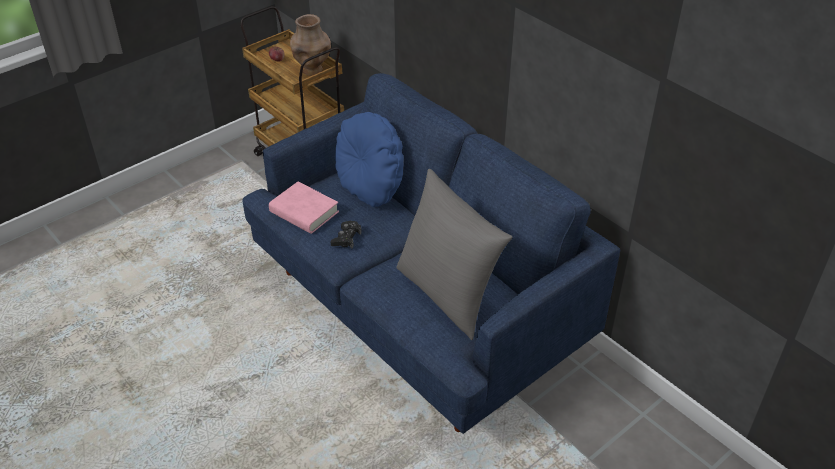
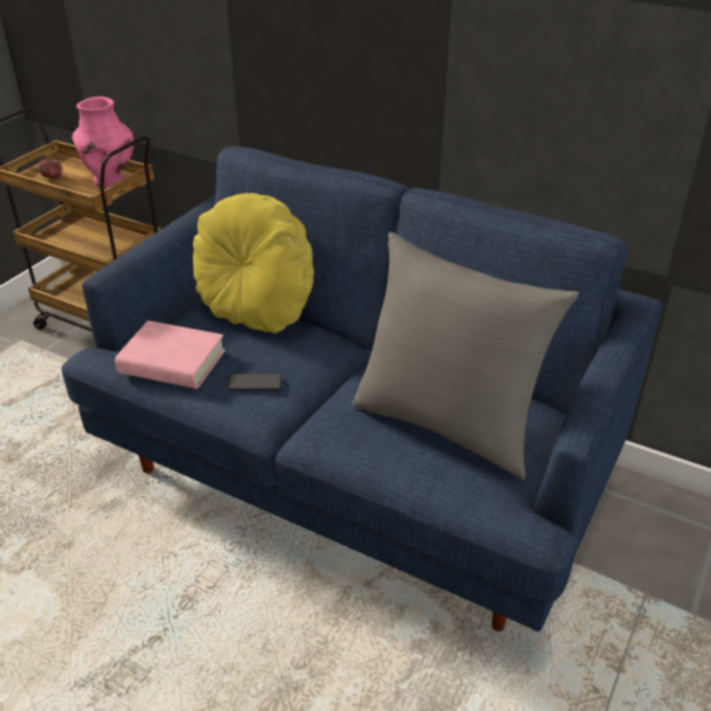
camera: 20 degrees left, 5 degrees down
(312, 70) = (110, 181): brown vase -> pink vase
(346, 238) = (255, 383): black game controller -> phone
(370, 191) = (256, 315): blue pillow -> yellow pillow

